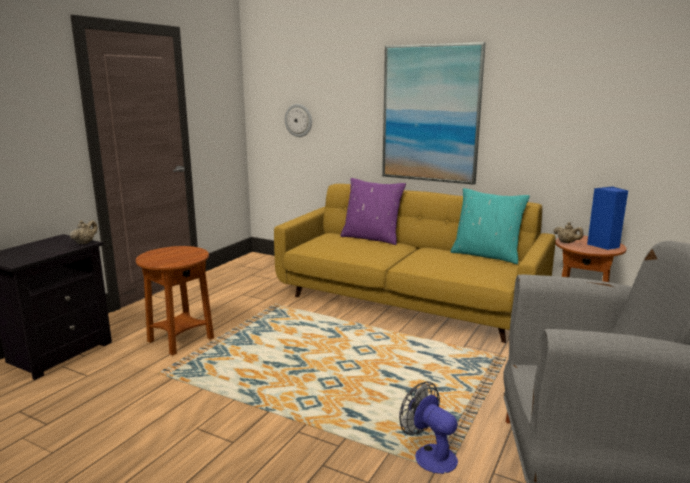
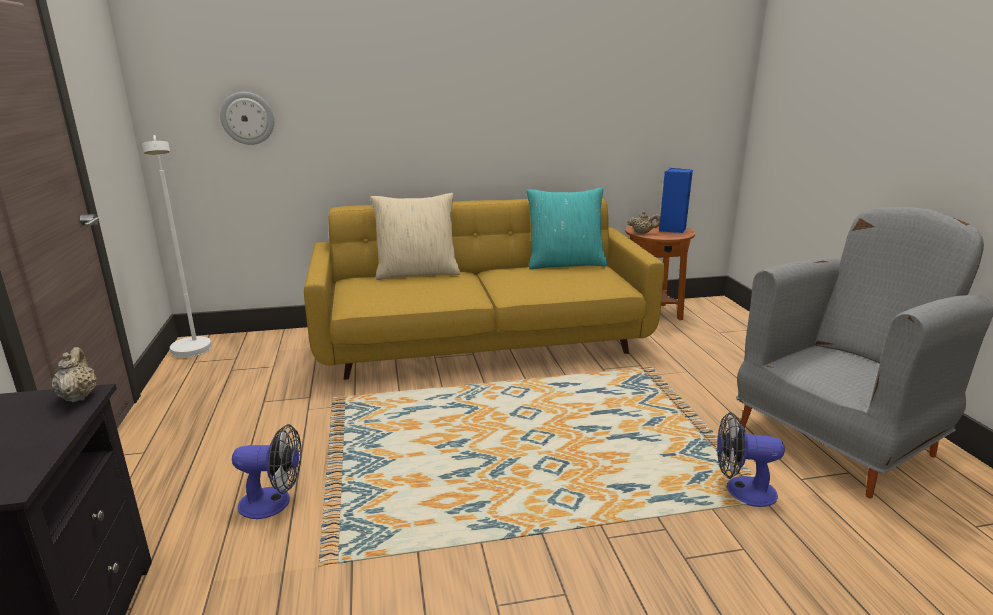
camera: 40 degrees left, 5 degrees up
(181, 340) = (274, 503): brown side table -> fan
(247, 261) = (193, 353): none -> white floor lamp
(372, 238) = (417, 273): purple pillow -> beige pillow
(431, 114) = (460, 99): picture -> none

